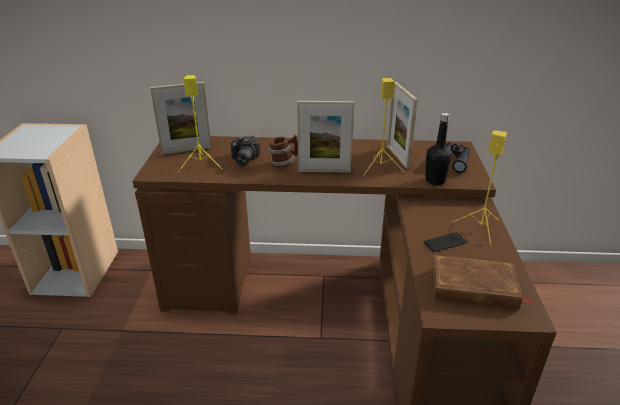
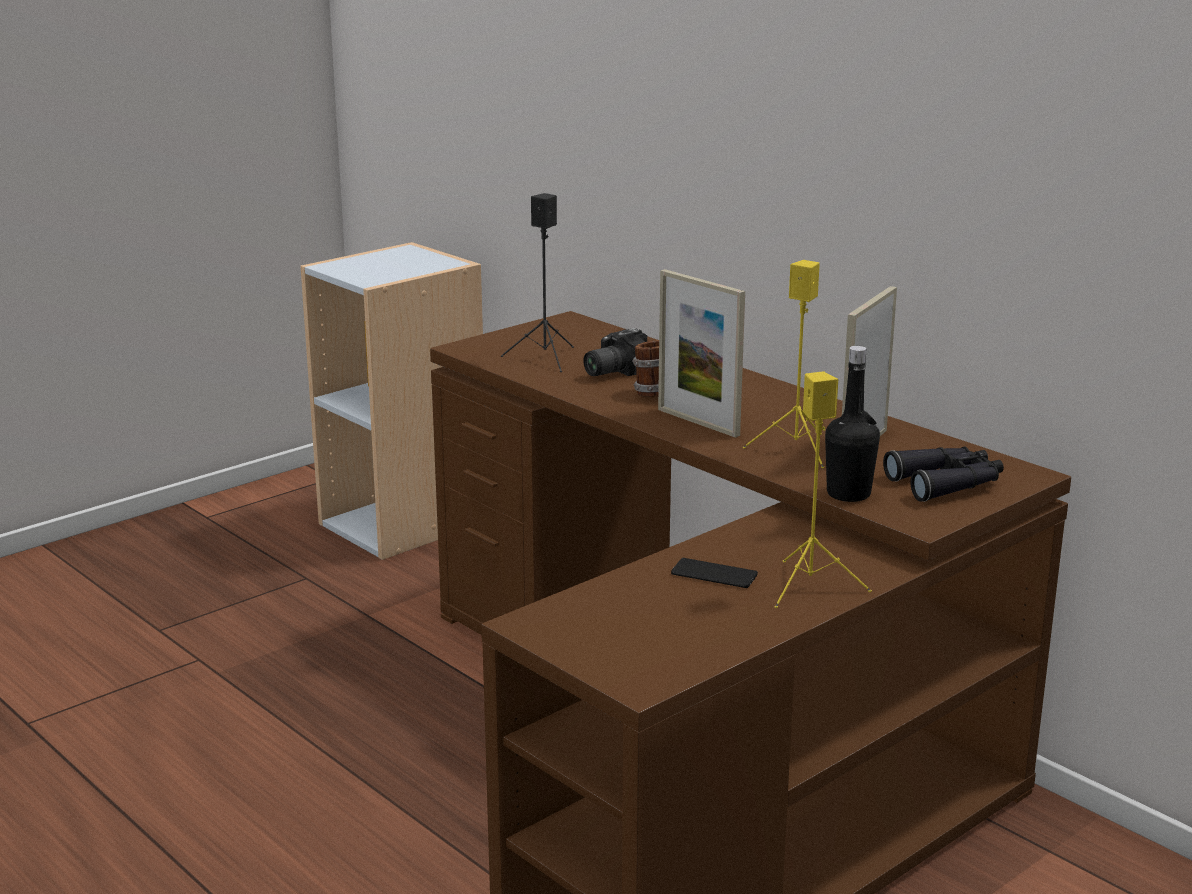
camera: 45 degrees right, 10 degrees down
(186, 150) = (560, 337): picture frame -> none
(201, 164) = (546, 358): yellow speaker -> black speaker
(474, 287) = (636, 627): brown book -> none

